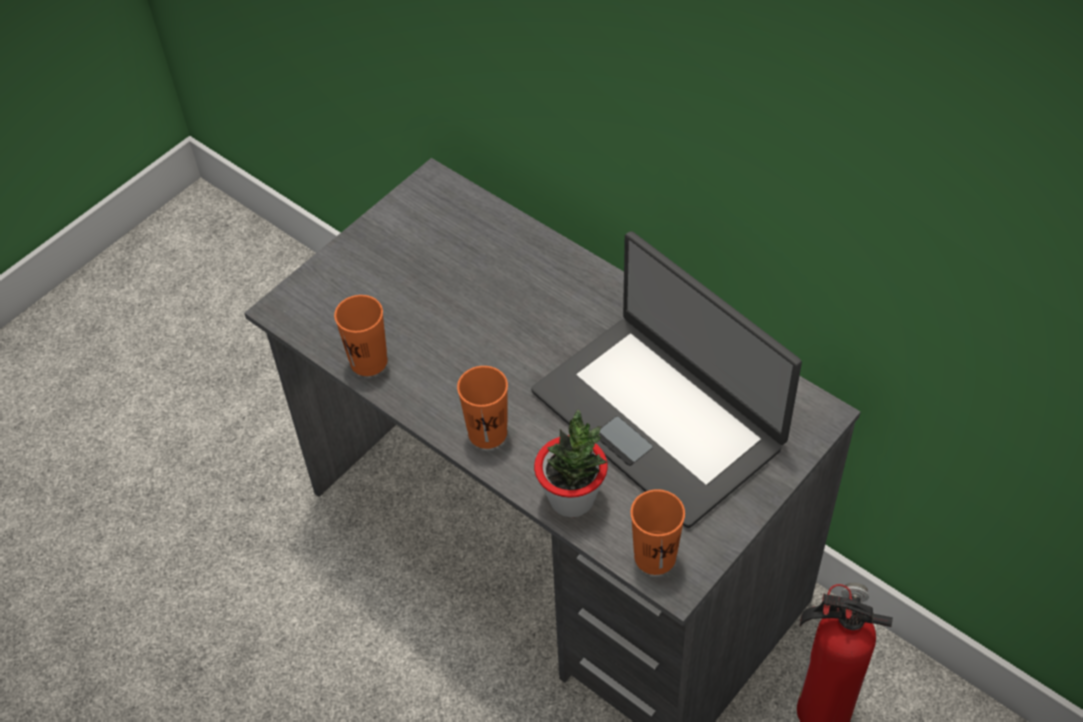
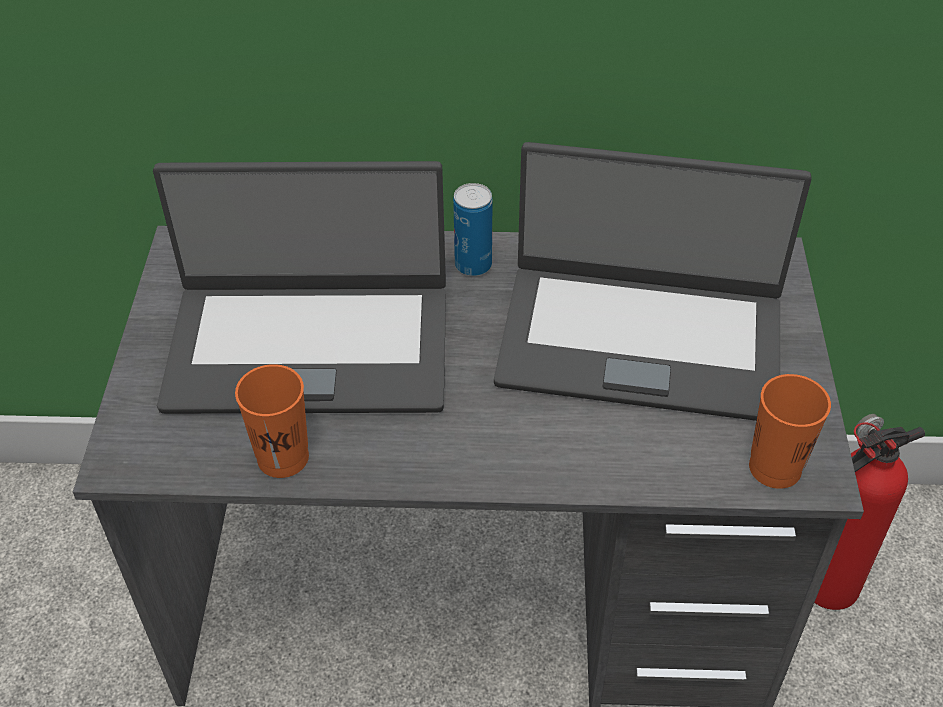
camera: 40 degrees left, 5 degrees down
(447, 297) = (309, 346): none -> laptop
(487, 433) = (489, 452): orange cup -> none
(572, 499) = (641, 464): potted plant -> none
(601, 298) = (473, 265): none -> can

